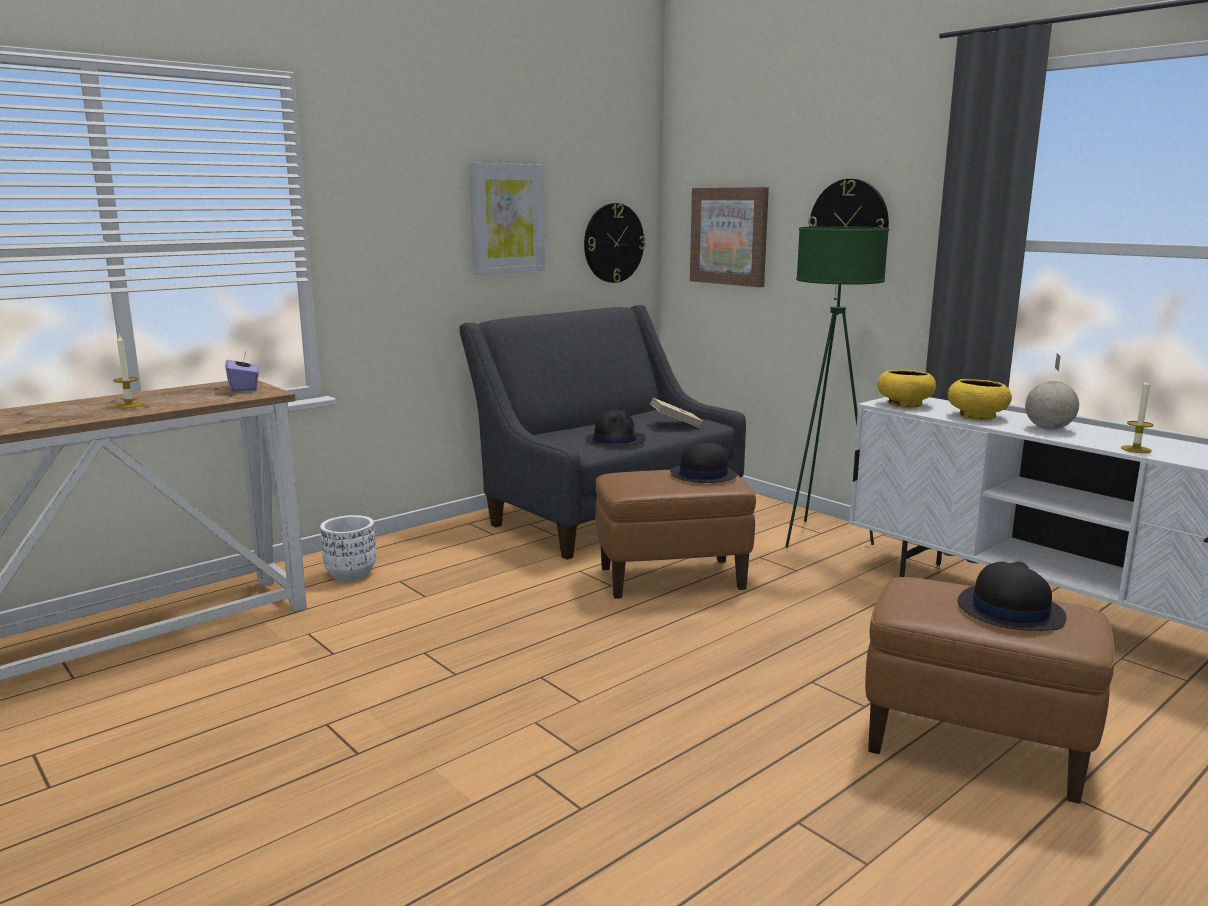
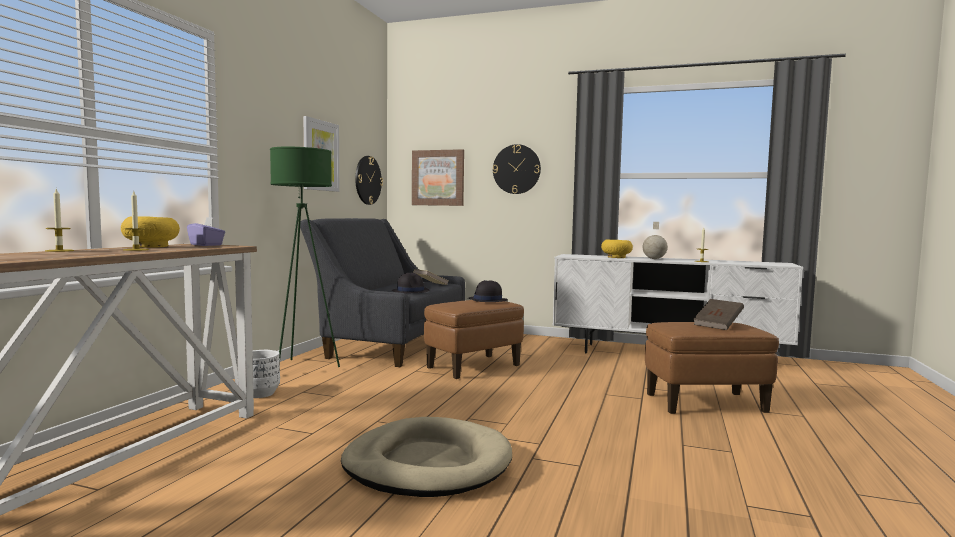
camera: 30 degrees left, 10 degrees down
(55, 405) = (59, 251): none -> candle
(396, 741) = (427, 464): none -> beige dog bed
(822, 537) = (523, 341): green floor lamp -> green floor lamp (303, 367)
(904, 404) = (575, 256): yellow bowl -> yellow bowl (151, 246)
(1009, 610) = (718, 325): black hat -> brown book

